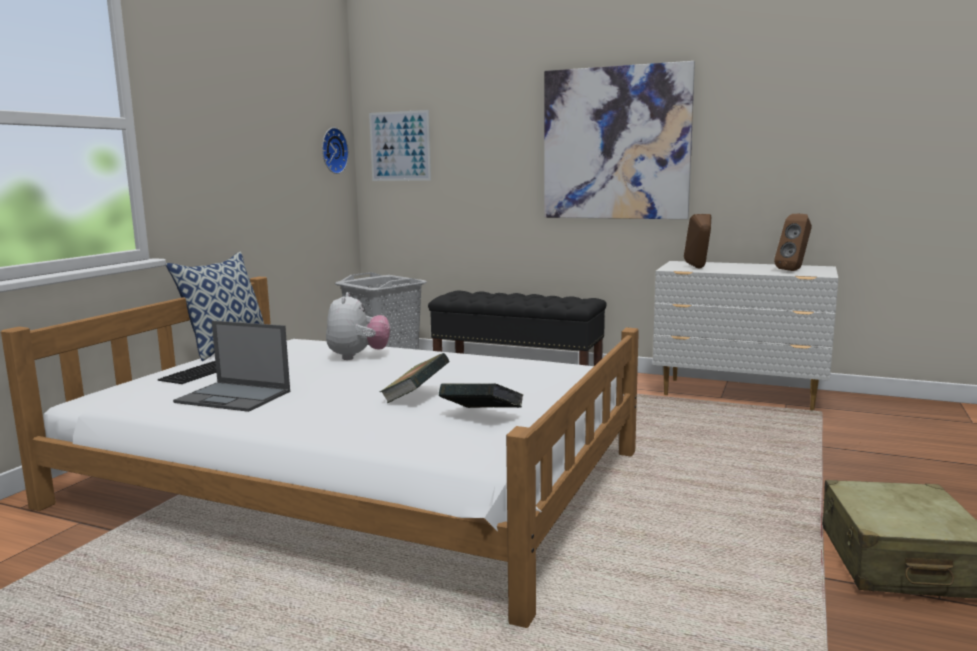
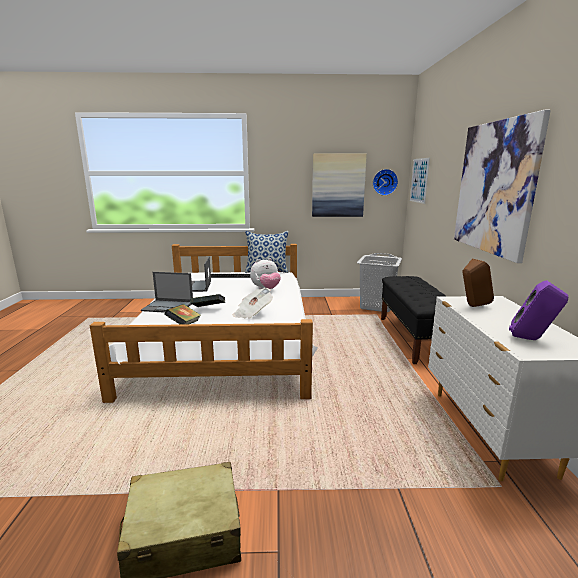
camera: 65 degrees right, 5 degrees up
(279, 156) = (338, 185): none -> picture
(346, 424) = (168, 307): none -> laptop
(479, 375) = (252, 313): none -> newspaper
(794, 270) = (532, 339): brown speaker -> purple speaker

